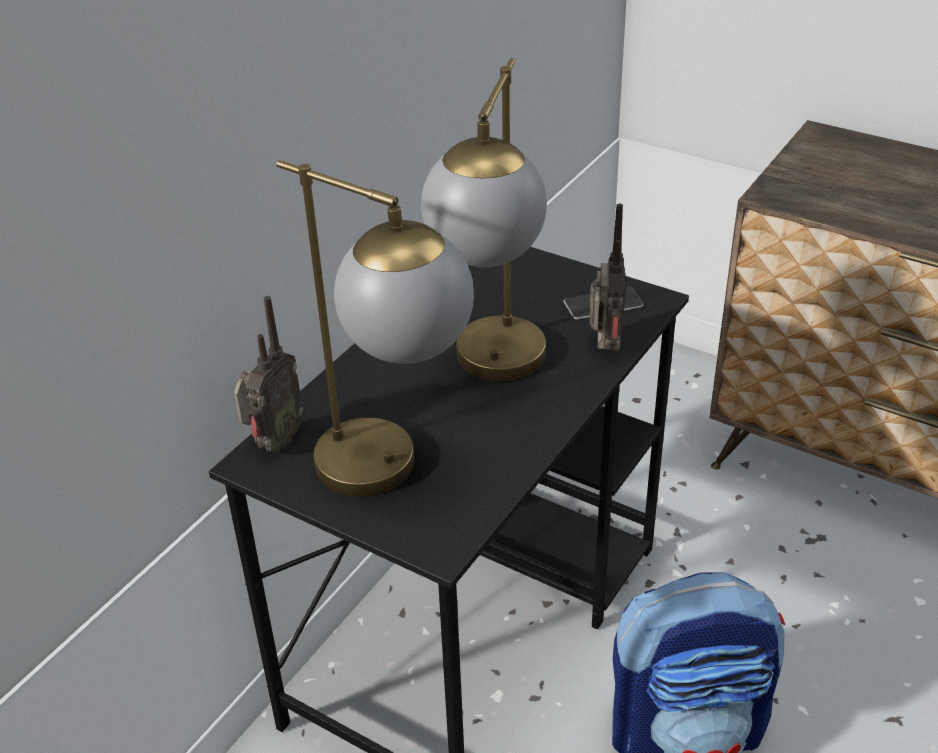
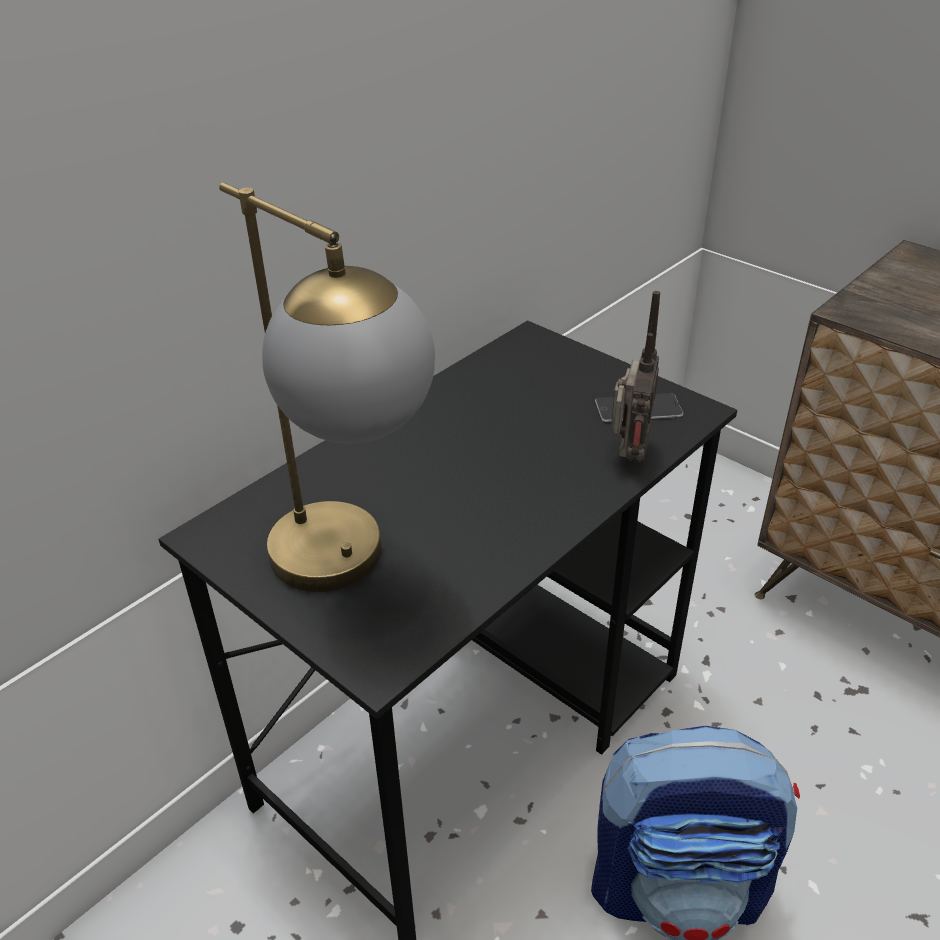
camera: 10 degrees right, 0 degrees up
(273, 443) = (236, 517): radio -> none
(494, 374) = (498, 471): table lamp -> none

